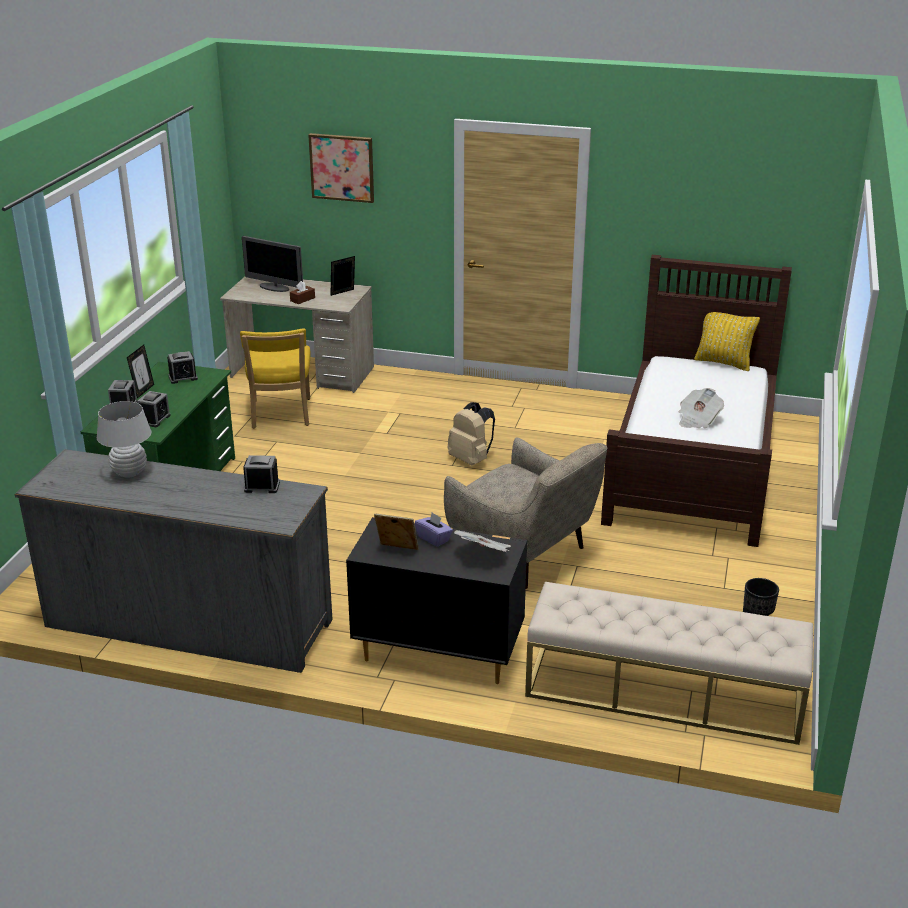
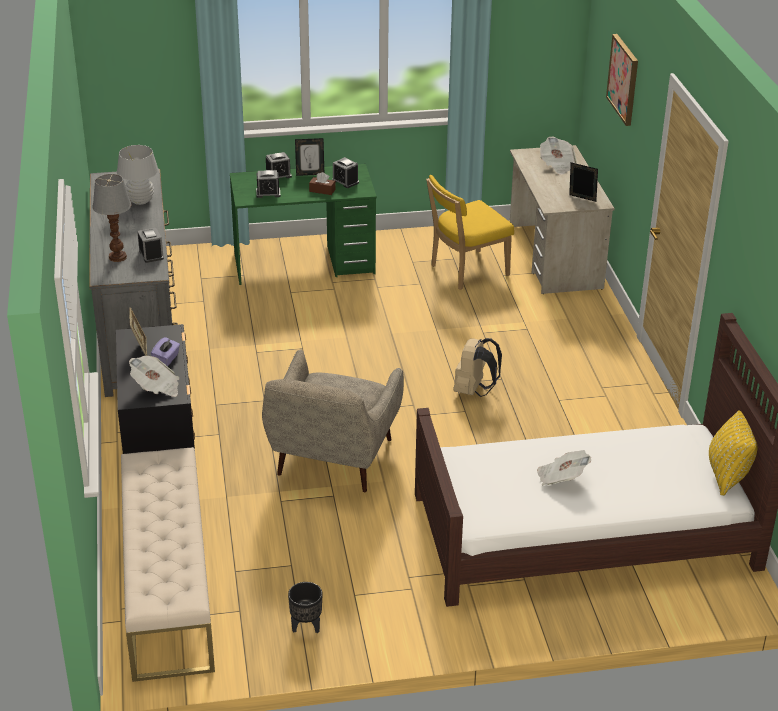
camera: 65 degrees right, 5 degrees up
(246, 507) = (118, 257): none -> table lamp
(274, 288) = (557, 165): monitor -> newspaper
(302, 299) = (546, 185): brown tissue box -> brown tissue box (322, 190)

